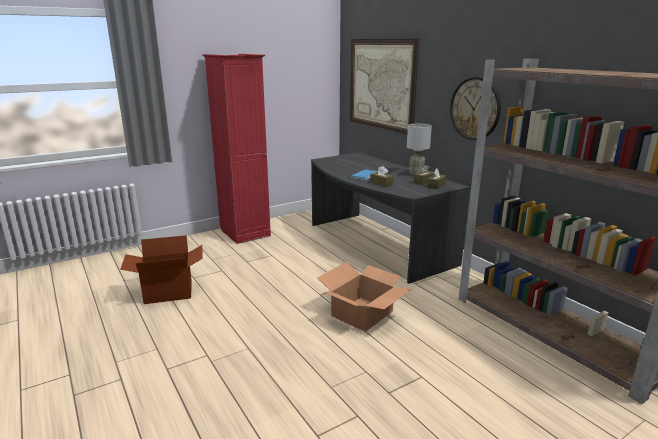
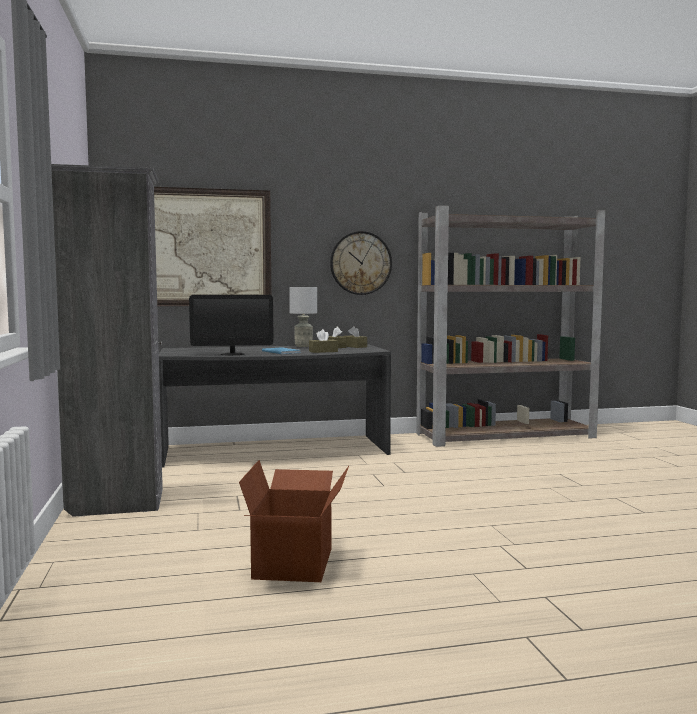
camera: 70 degrees left, 15 degrees down
(245, 233) = (117, 502): red cabinet -> grey cabinet
(336, 169) = (232, 354): none -> monitor
(362, 314) = (442, 476): cardboard box -> none

